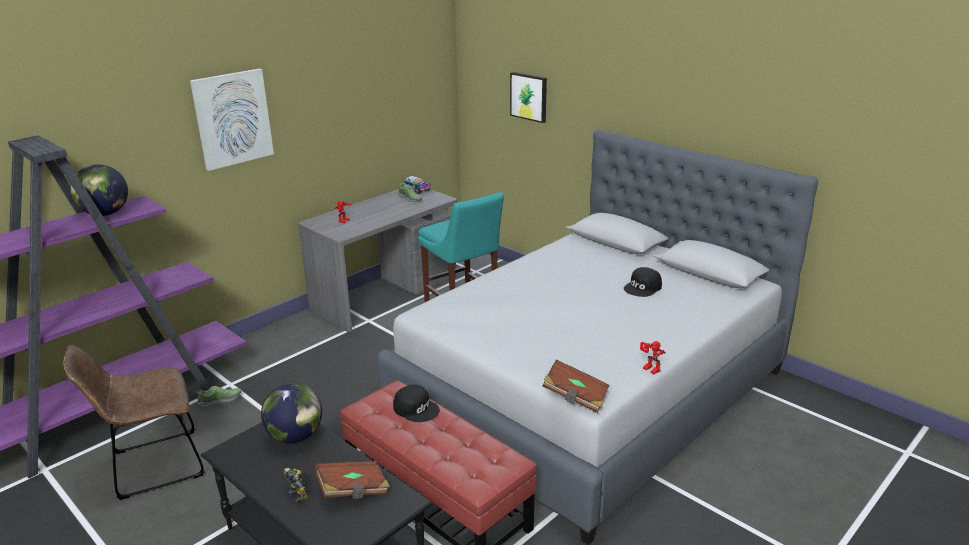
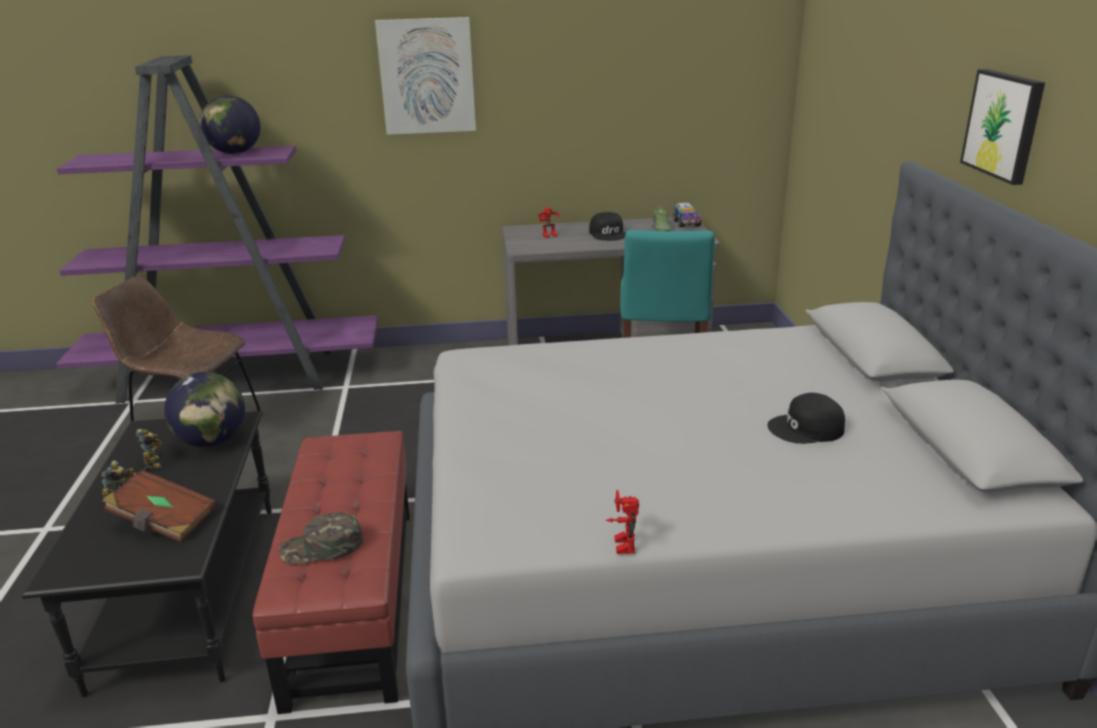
camera: 40 degrees right, 0 degrees up
(220, 400) = (318, 398): shoe -> none
(278, 466) = (154, 463): none -> toy robot
(416, 408) = (364, 469): black cap -> black cap (608, 234)
(463, 456) = (321, 547): none -> green cap
(529, 97) = (856, 103): picture -> picture (1004, 125)
(575, 397) = (461, 529): brown book -> none

